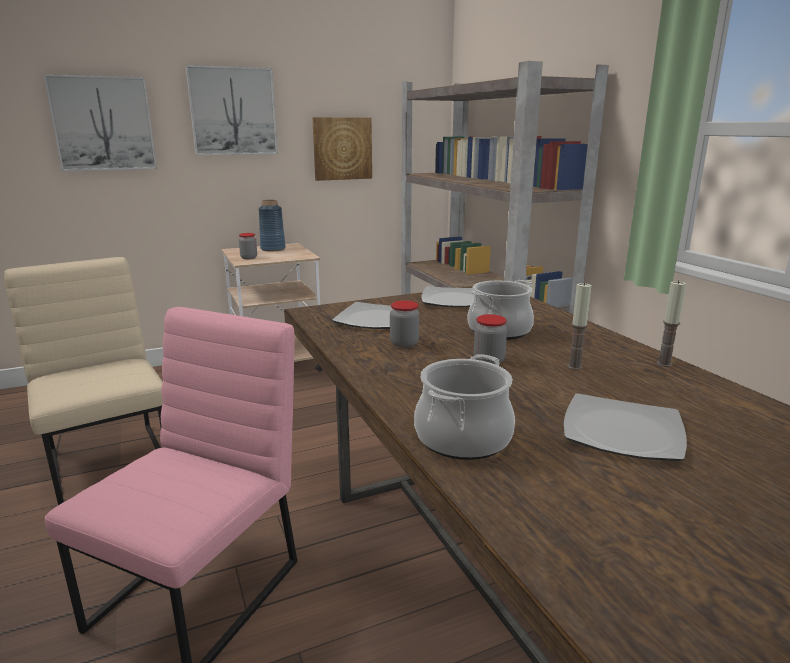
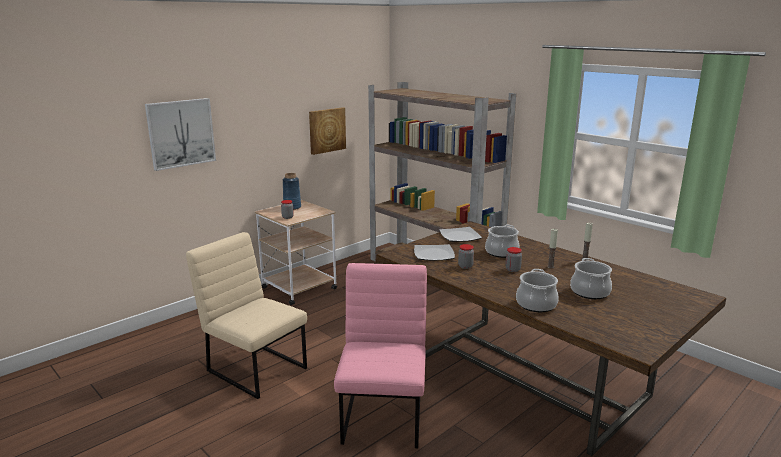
camera: 20 degrees left, 0 degrees up
(233, 111) = (261, 114): picture -> none
(623, 432) = (590, 292): plate -> cooking pot

